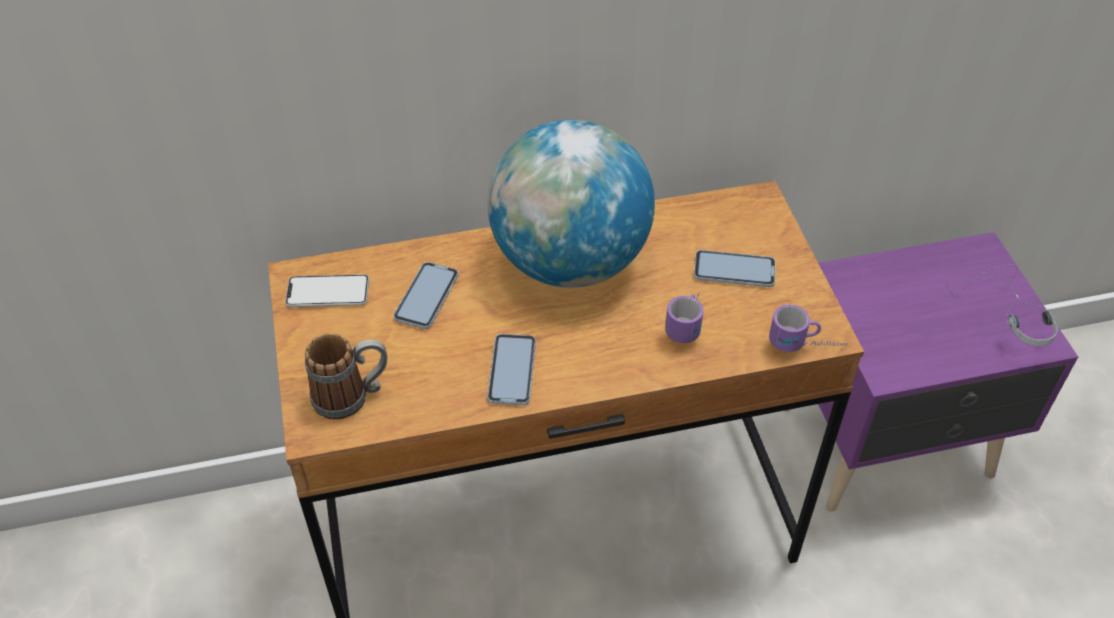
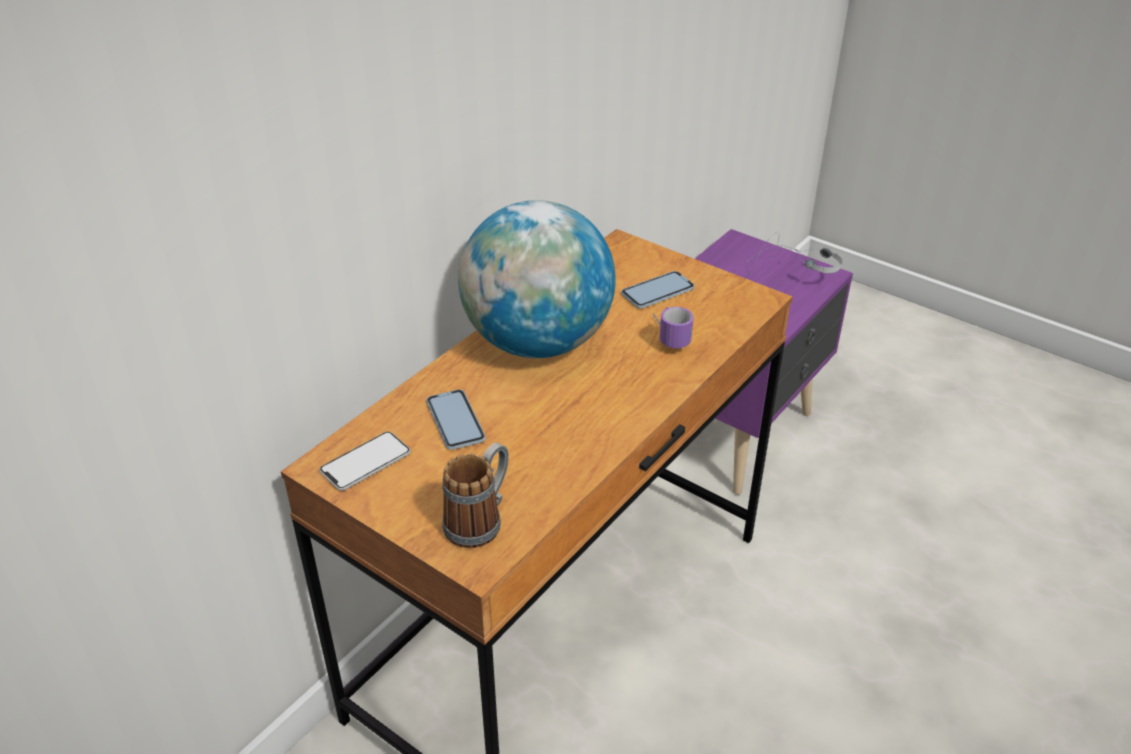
camera: 40 degrees left, 10 degrees down
(512, 370) = (584, 432): phone -> none
(806, 347) = (757, 311): mug -> none

